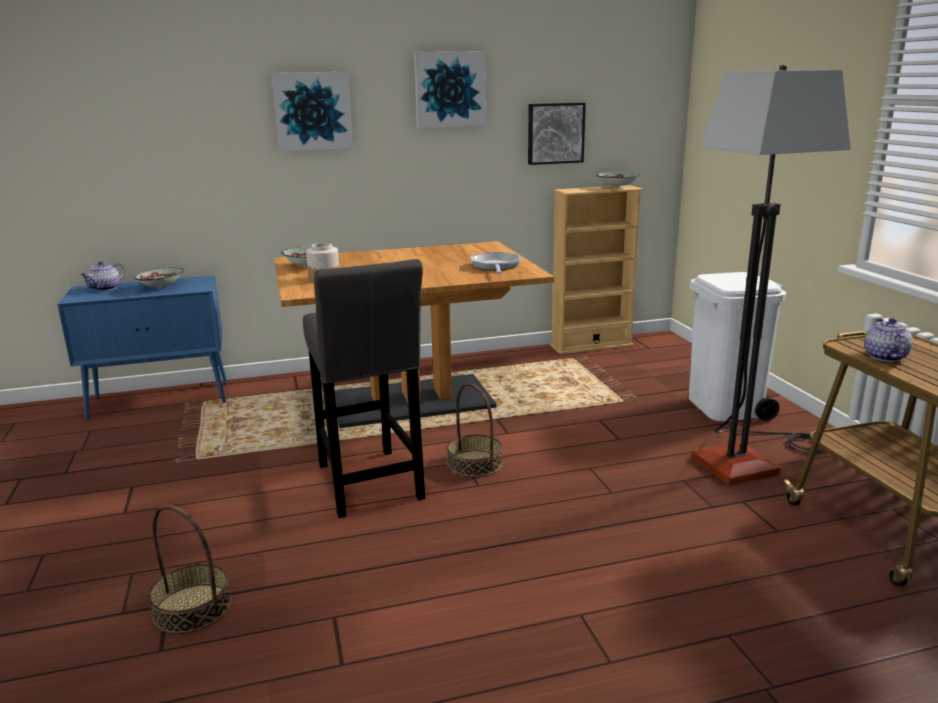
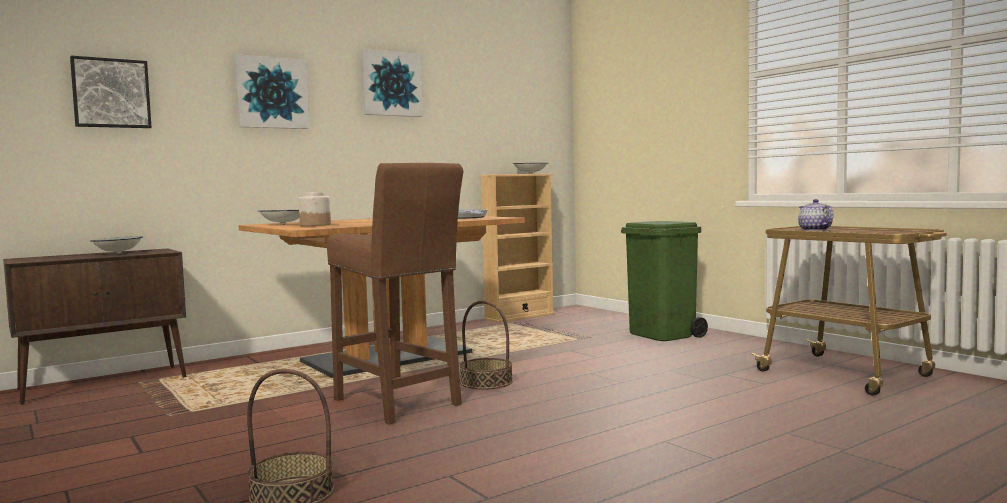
camera: 20 degrees left, 15 degrees down
(105, 288) = (50, 257): teapot -> none
(161, 400) = (105, 383): blue cabinet -> brown cabinet
(369, 485) = (399, 404): grey stool -> brown stool
(555, 133) = (477, 128): picture -> picture (111, 93)
(725, 408) = (663, 335): white trash can -> green trash can
(748, 459) = (707, 355): floor lamp -> none

